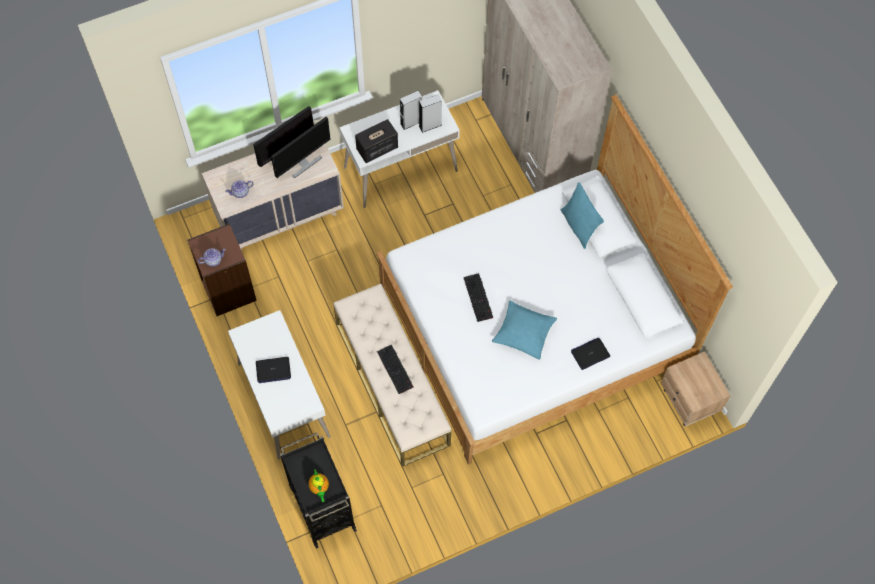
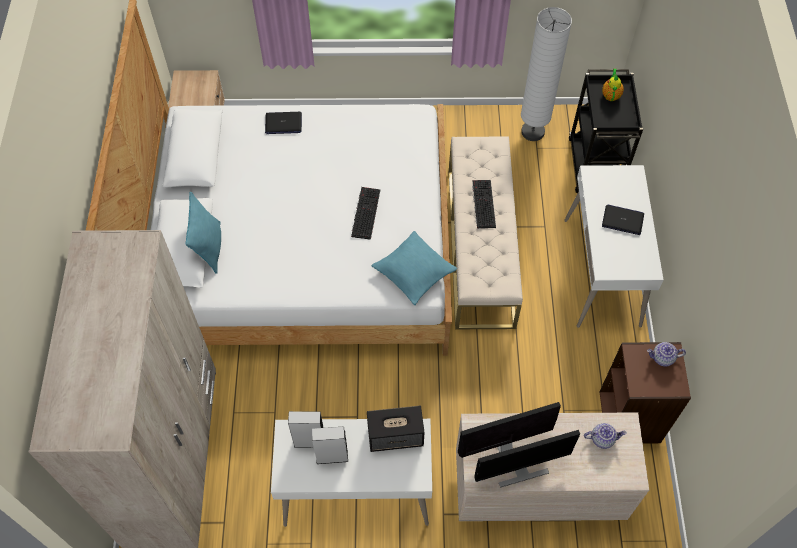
camera: 155 degrees left, 5 degrees down
(391, 522) = (533, 132): none -> white floor lamp
(524, 333) = (337, 165): turquoise pillow -> turquoise pillow (414, 272)

